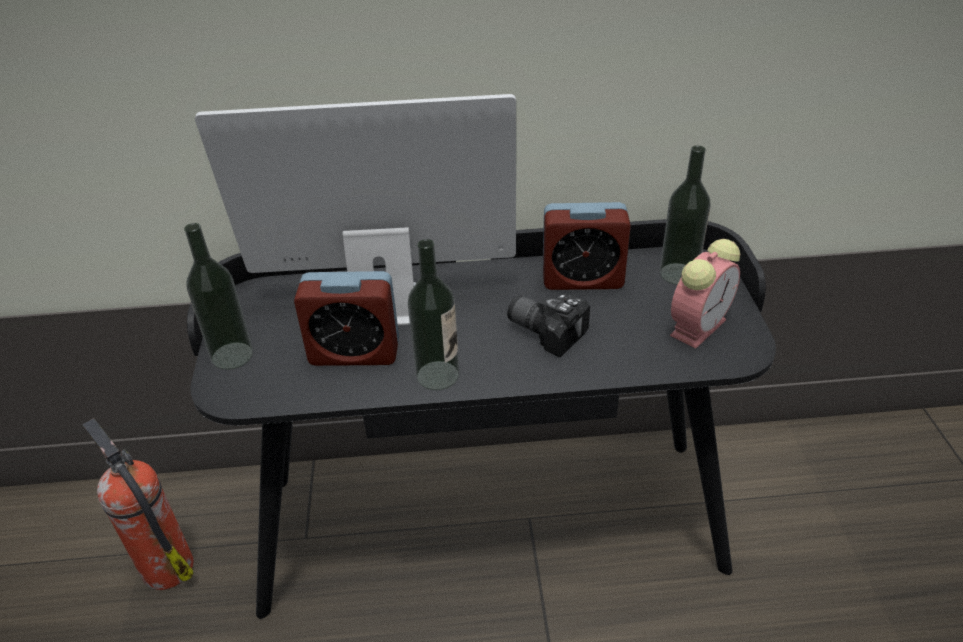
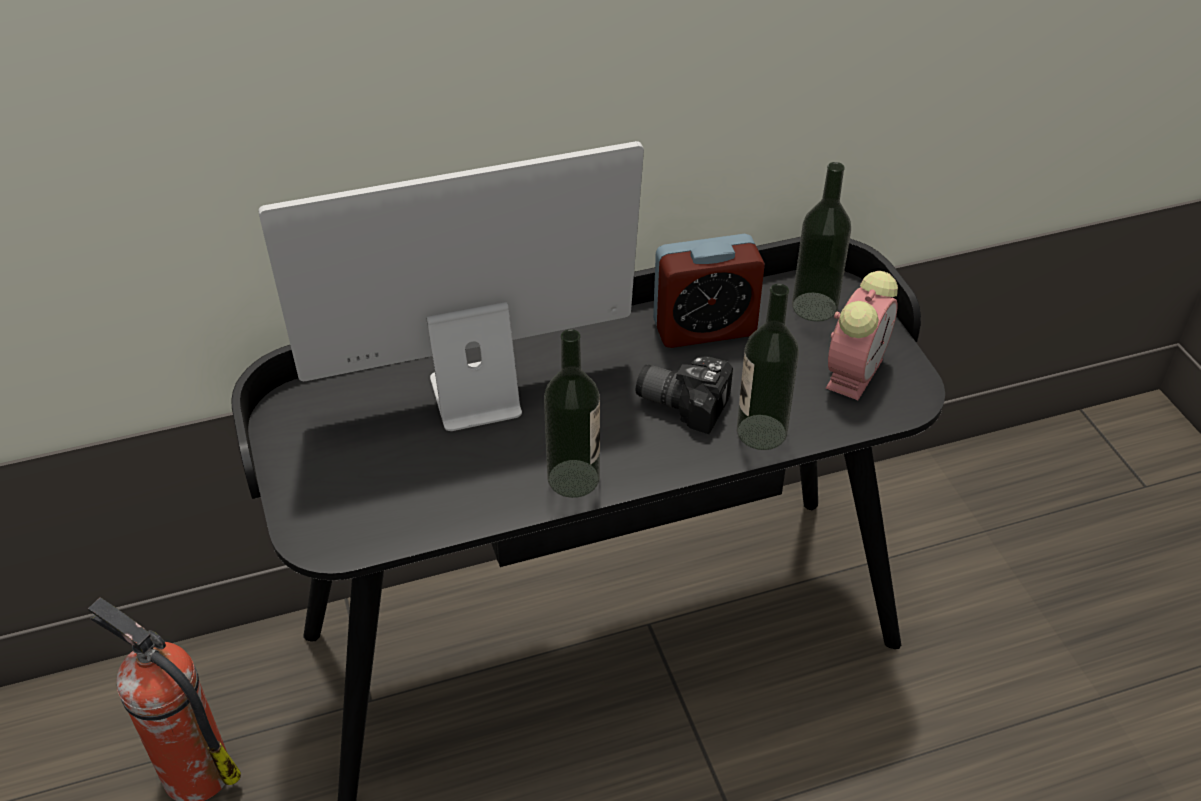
camera: 15 degrees left, 5 degrees up
(232, 355) = (307, 492): bottle -> bottle (761, 432)
(354, 352) = (461, 464): alarm clock -> none

